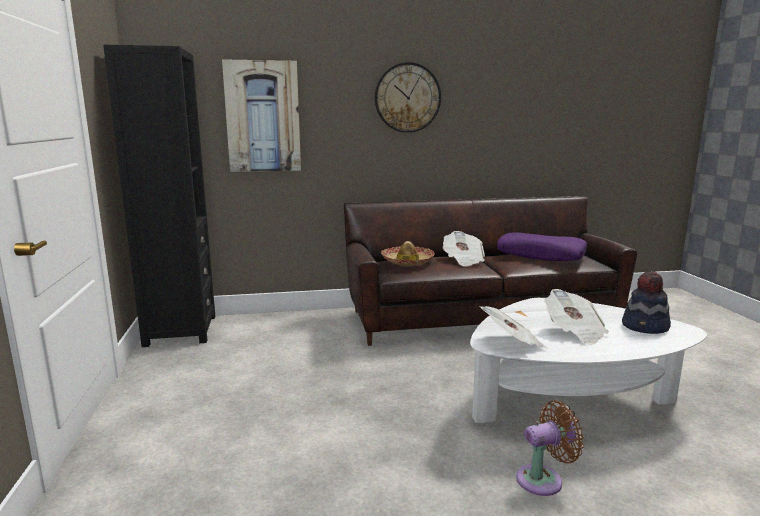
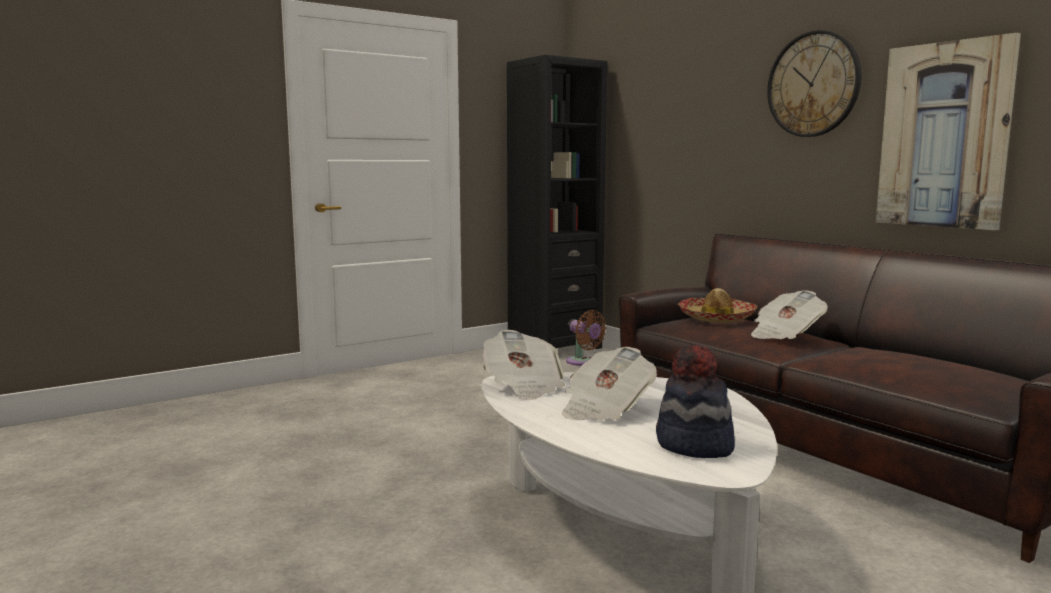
camera: 65 degrees right, 5 degrees down
(263, 117) = (657, 122): picture -> picture (944, 135)
(540, 255) = (926, 363): purple pillow -> none
(543, 479) = (421, 529): brown fan -> brown fan (583, 362)

